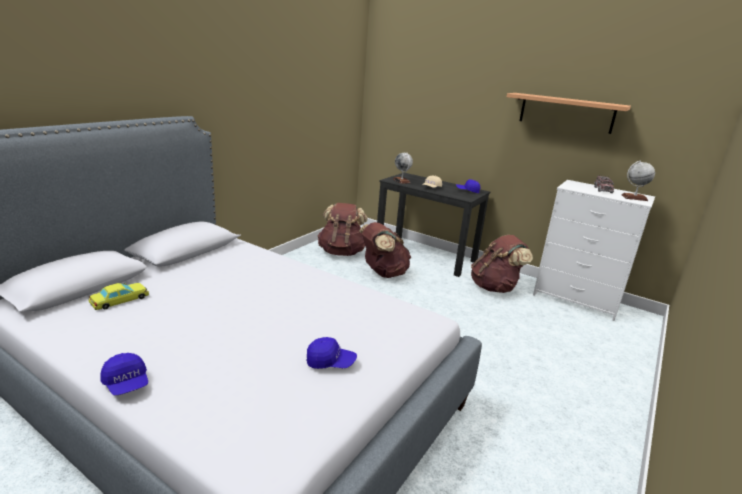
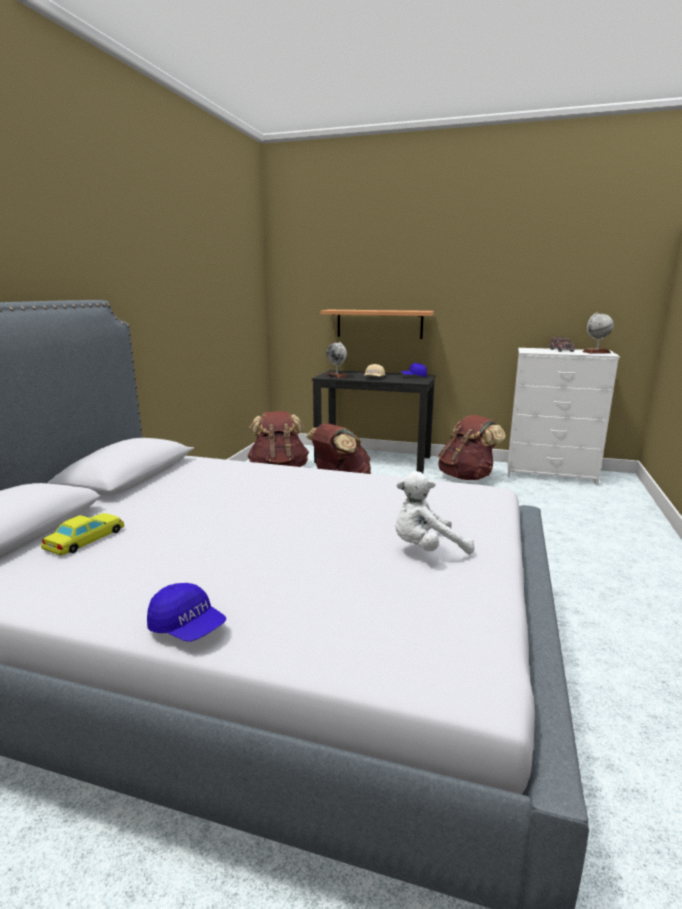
camera: 15 degrees left, 5 degrees down
(330, 362) = (426, 549): blue cap -> white plush toy
(566, 113) = (507, 277): shelf -> shelf (379, 324)

